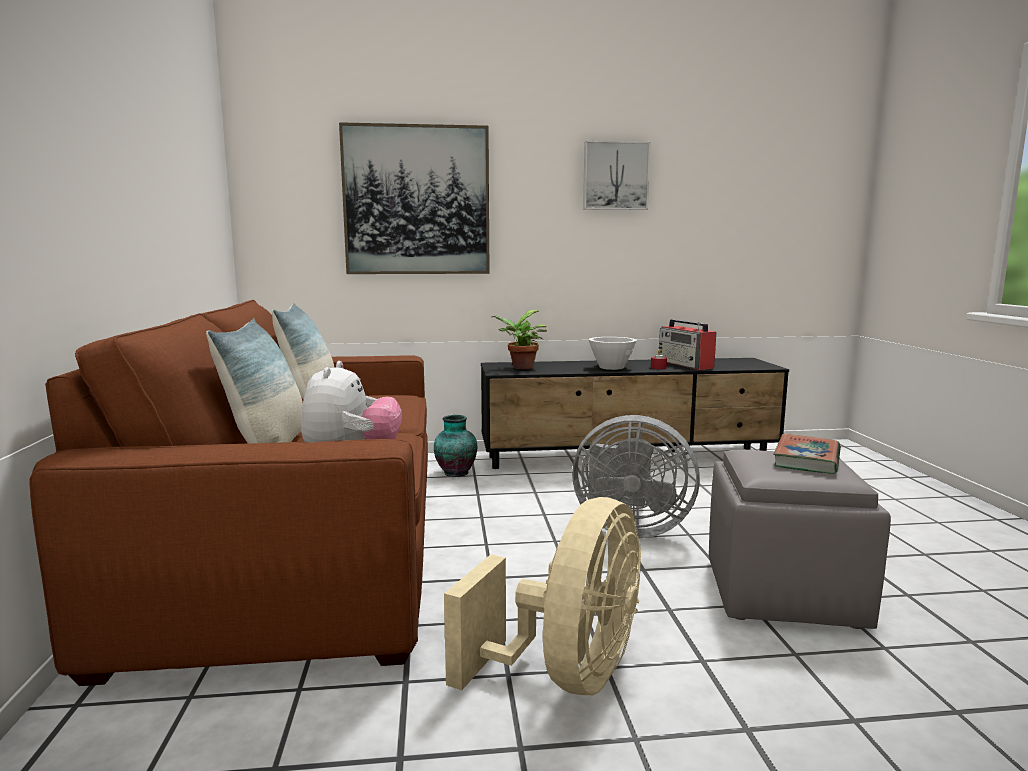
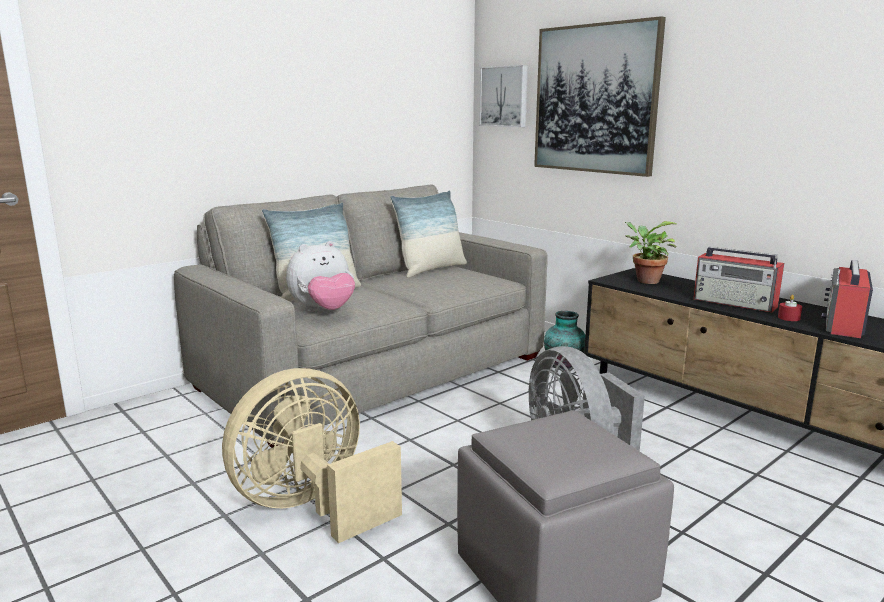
camera: 55 degrees right, 5 degrees up
(303, 547) = (374, 371): brown sofa -> grey sofa
(567, 675) = (312, 507): beige fan -> beige fan turned 150 degrees clockwise
(611, 367) = (735, 303): white bowl -> radio
(615, 176) = (809, 63): picture -> picture (505, 96)
(807, 459) = (581, 444): book -> none

